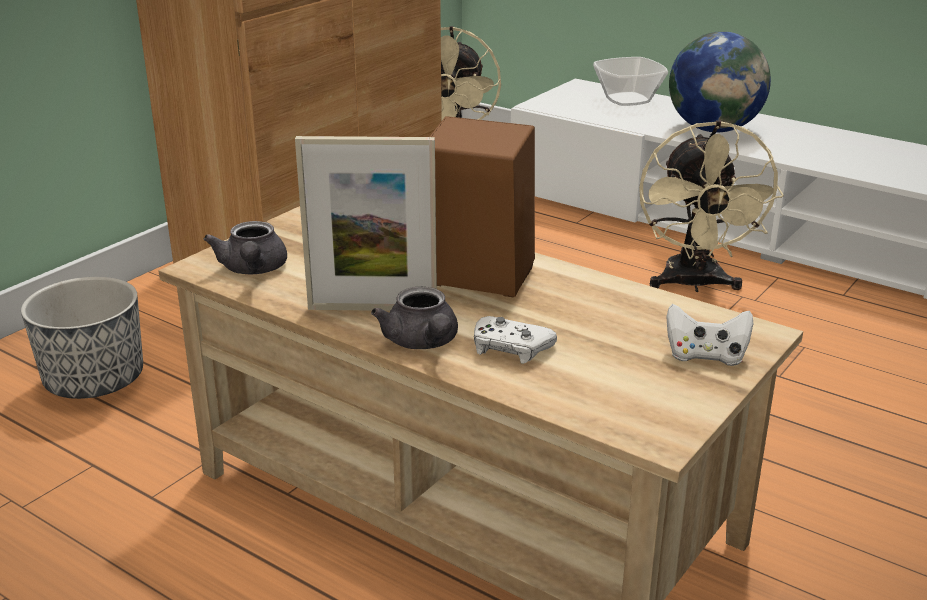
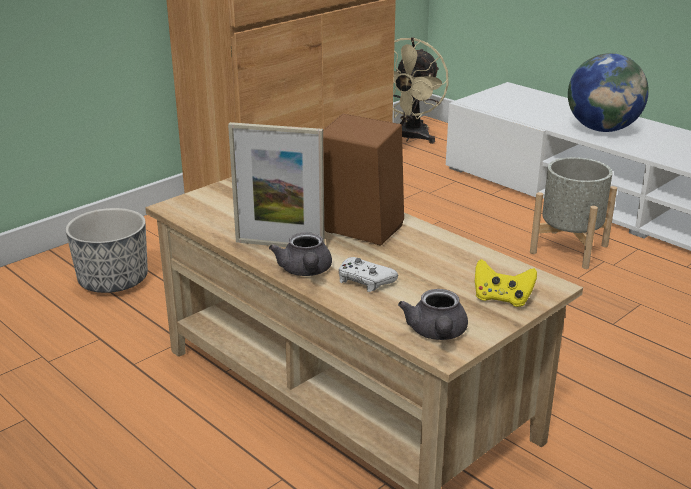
camera: 10 degrees right, 0 degrees up
(253, 270) = (207, 212): grey teapot -> grey teapot (437, 333)
(626, 99) = (541, 101): bowl -> none
(694, 284) = (568, 249): beige fan -> grey planter
(705, 356) = (502, 298): white game controller -> yellow game controller

